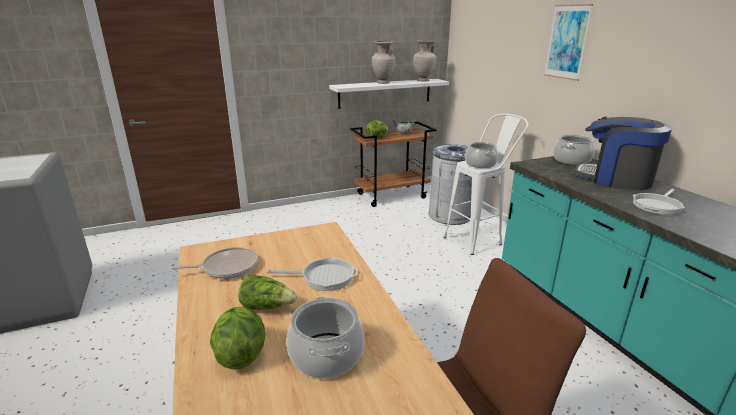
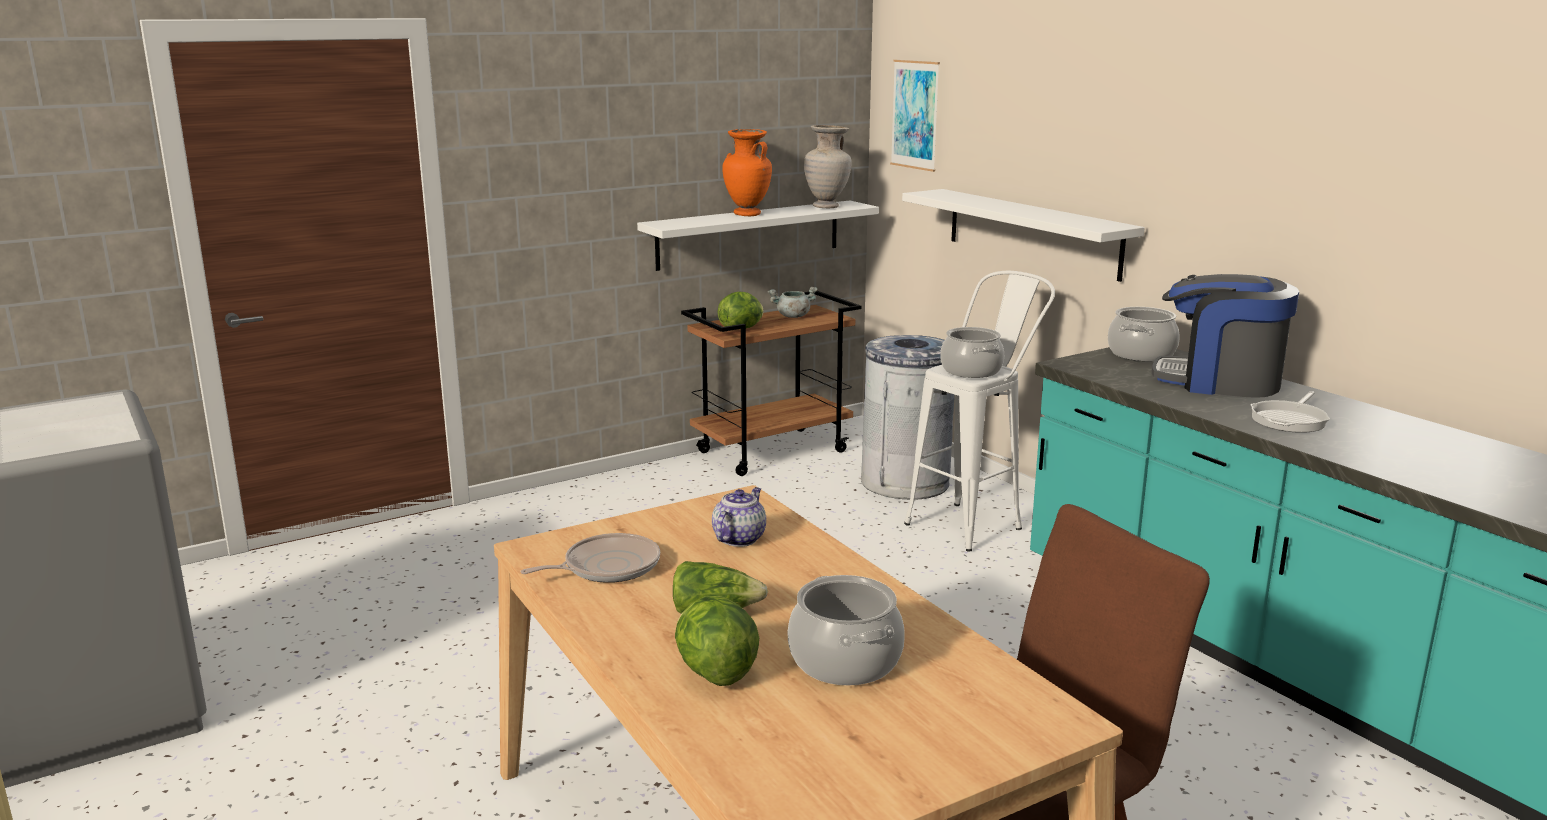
camera: 10 degrees left, 5 degrees down
(309, 255) = (739, 538): none -> teapot
(324, 277) = (783, 567): frying pan -> none
(383, 83) = (747, 214): beige vase -> orange vase
(521, 94) = (1032, 233): none -> white shelf
(567, 42) = (1111, 139): picture -> picture (915, 115)

